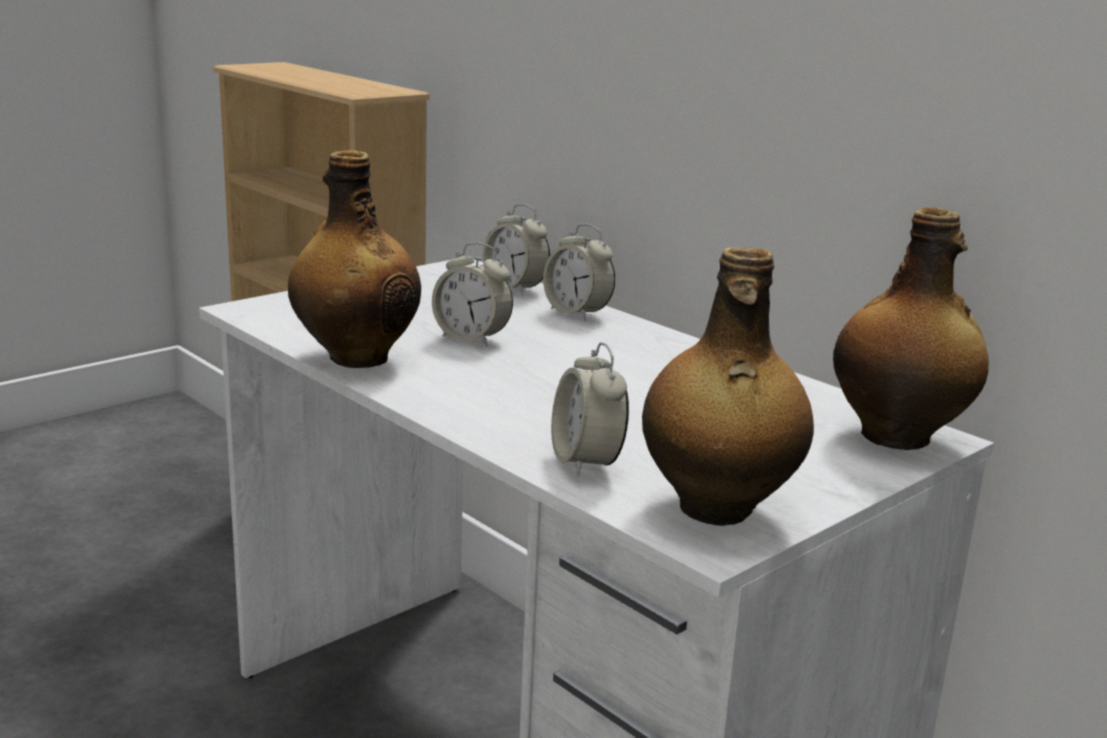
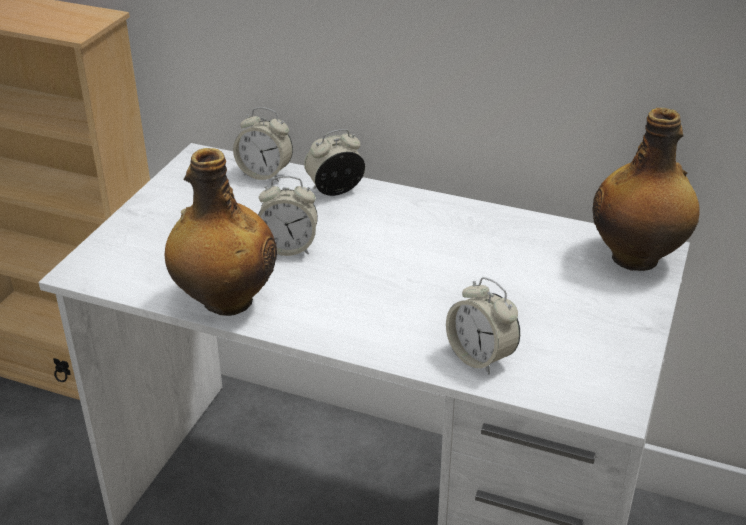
camera: 25 degrees left, 15 degrees up
(577, 313) = (335, 190): alarm clock -> alarm clock turned 135 degrees clockwise
(716, 509) = (591, 372): bottle -> none

